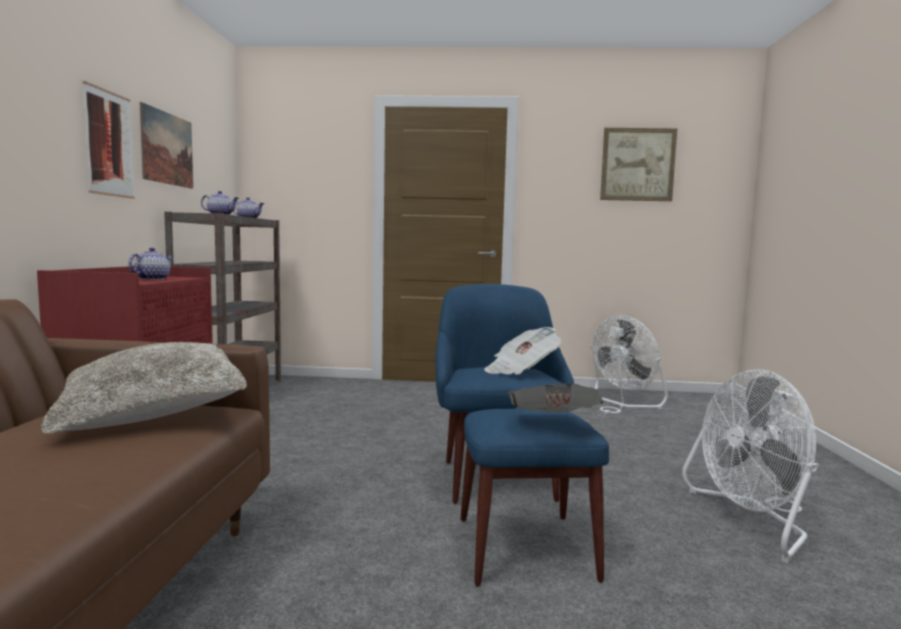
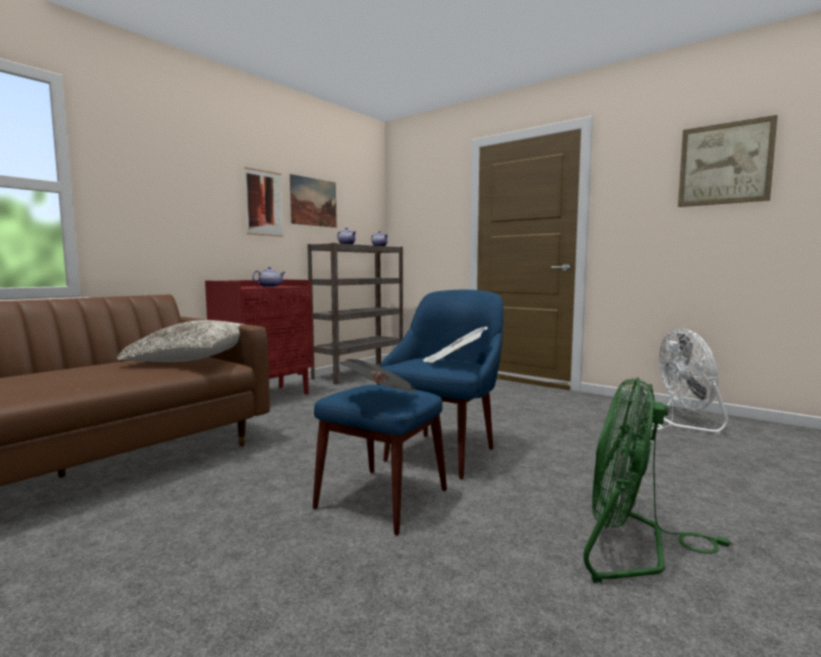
camera: 35 degrees right, 0 degrees up
(754, 518) = (634, 542): white fan -> green fan

